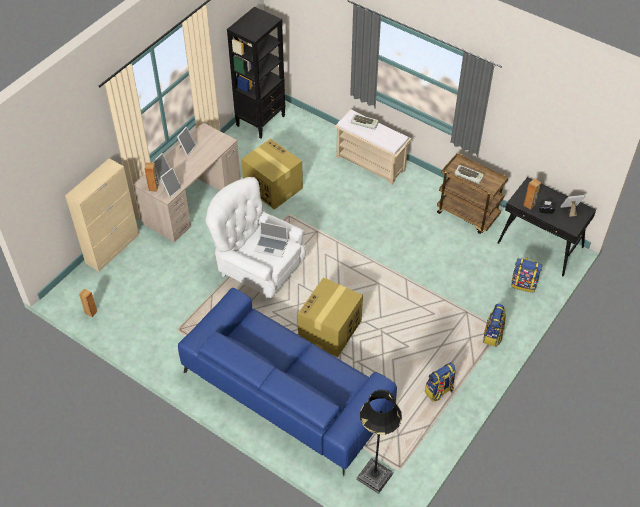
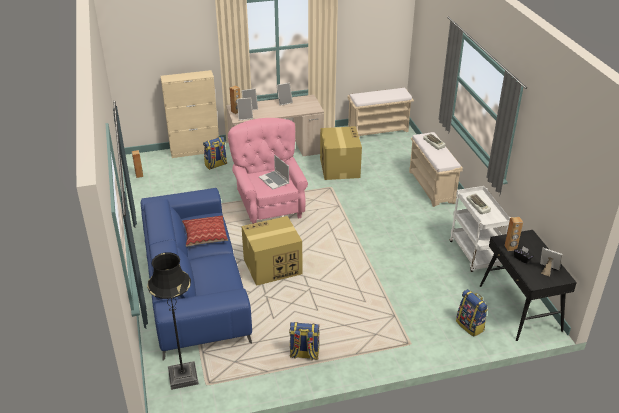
camera: 40 degrees right, 15 degrees down
(257, 268) = (269, 205): white armchair -> pink armchair
(261, 121) = (378, 130): black bookcase -> beige bench
(272, 342) = (205, 235): none -> pillow
(468, 215) = (475, 255): brown cart -> white cart
(493, 335) = (398, 344): backpack -> backpack (216, 165)

